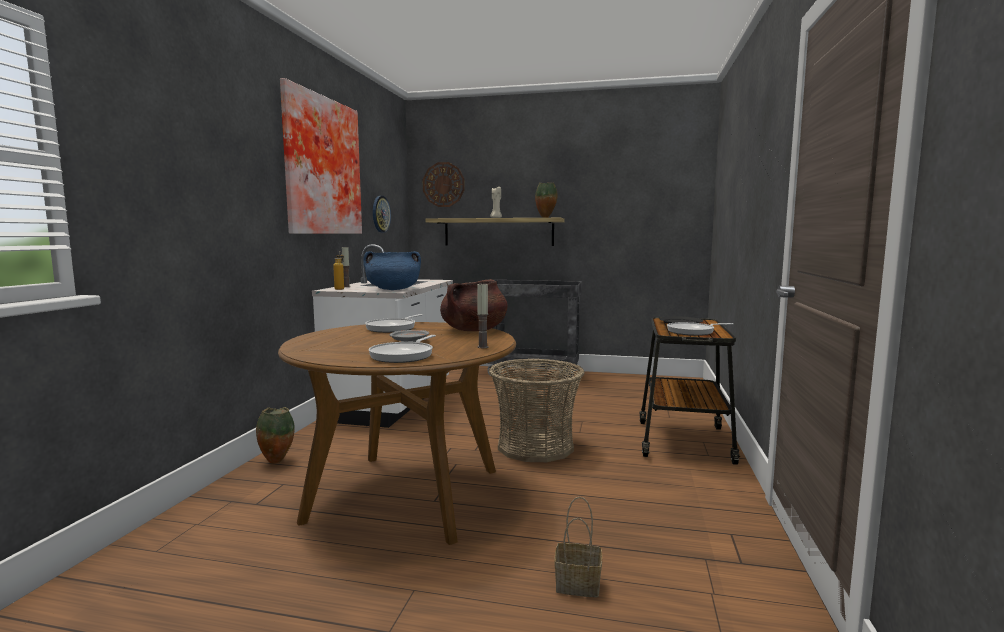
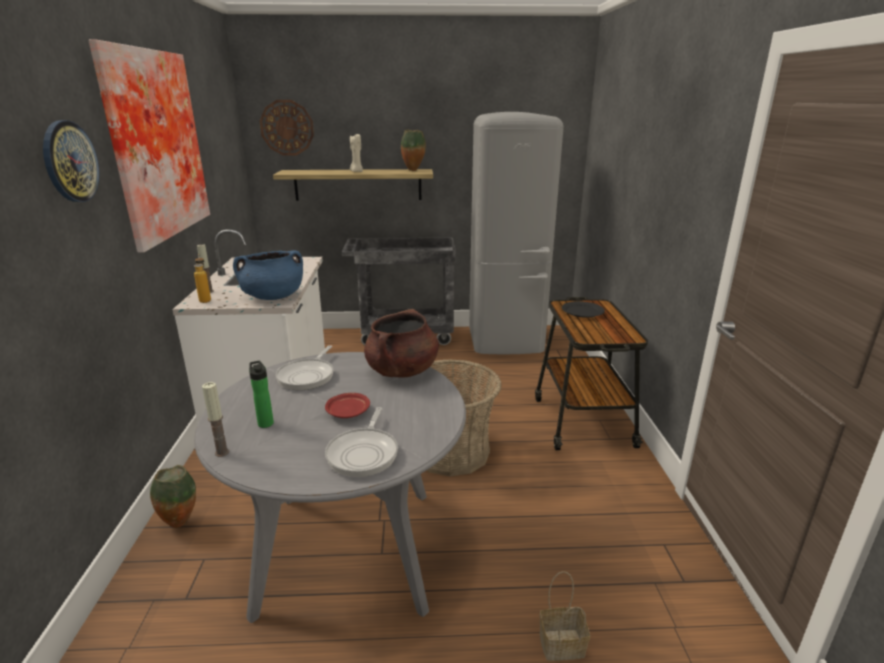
camera: 15 degrees left, 15 degrees up
(340, 341) = (265, 422): none -> bottle
(380, 214) = (221, 177): wall clock -> wall clock (70, 162)
(405, 494) = (348, 549): brown dining table -> grey dining table
(409, 341) = (348, 412): grey plate -> red plate
(483, 347) = (437, 416): candle -> candle (222, 452)
(630, 383) = (506, 341): none -> grey fridge
(693, 332) = (603, 331): frying pan -> none

